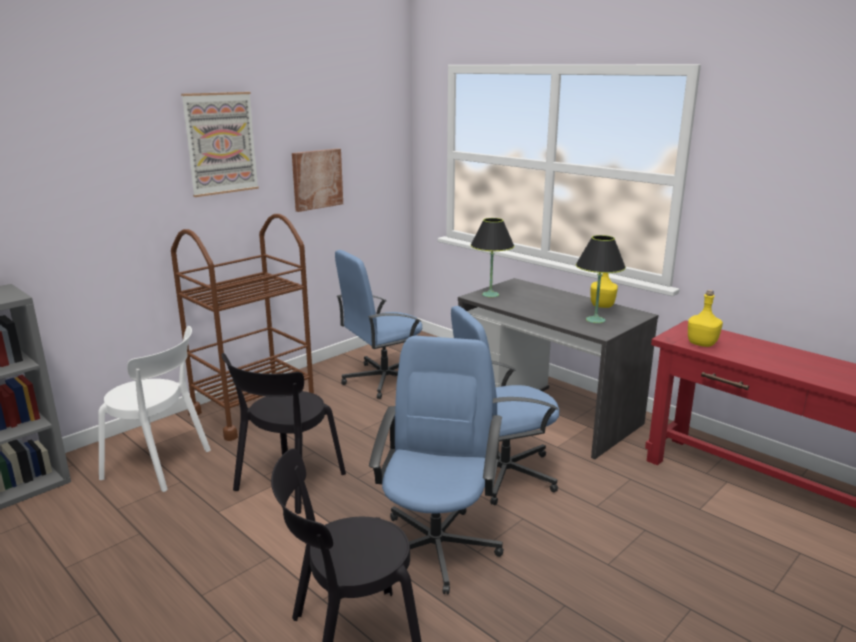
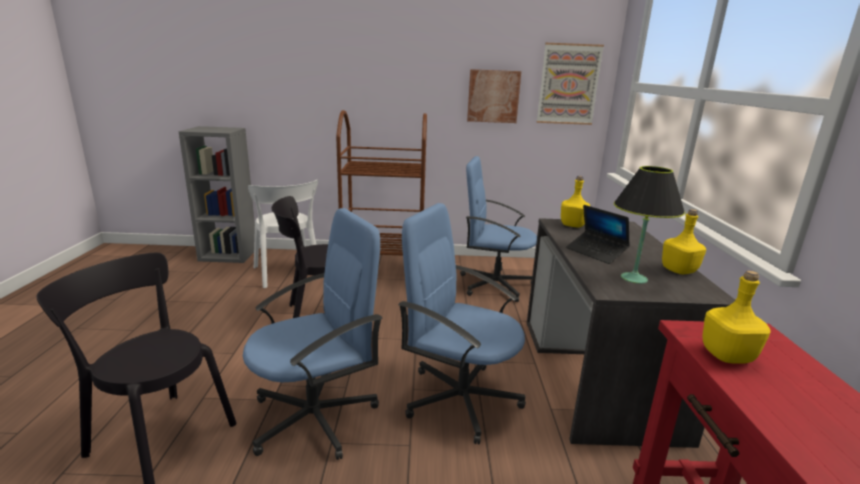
camera: 45 degrees right, 0 degrees up
(221, 143) = (404, 53): picture -> picture (568, 84)
(490, 294) = (573, 225): black table lamp -> yellow bottle
(545, 310) = (596, 252): none -> laptop

